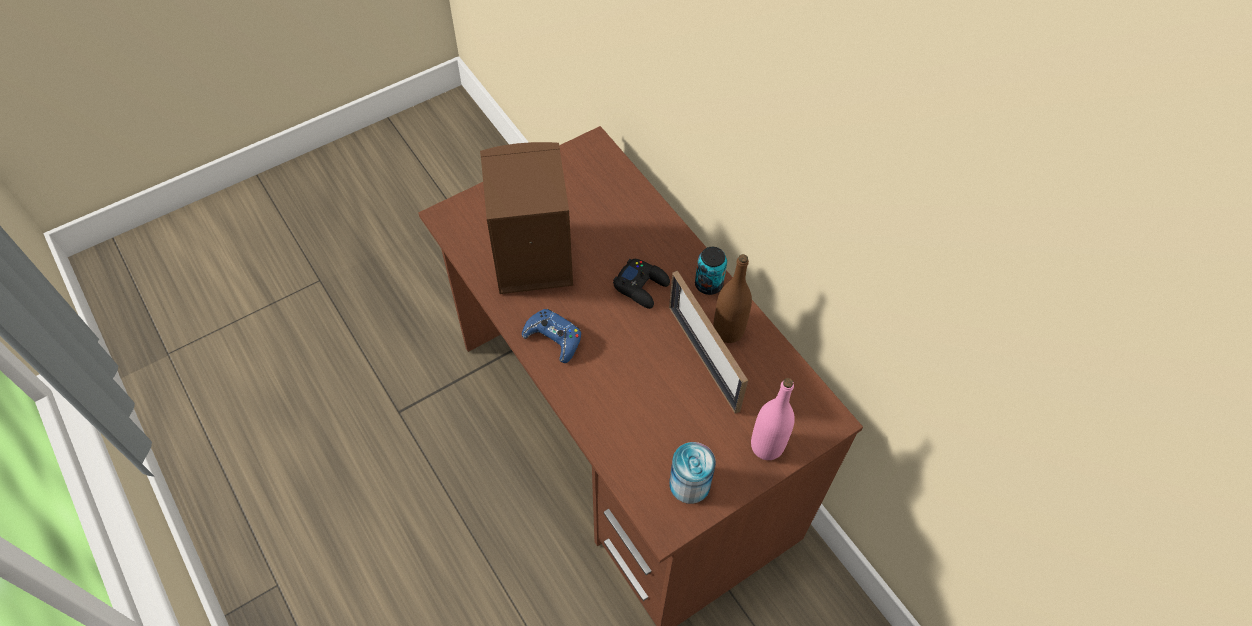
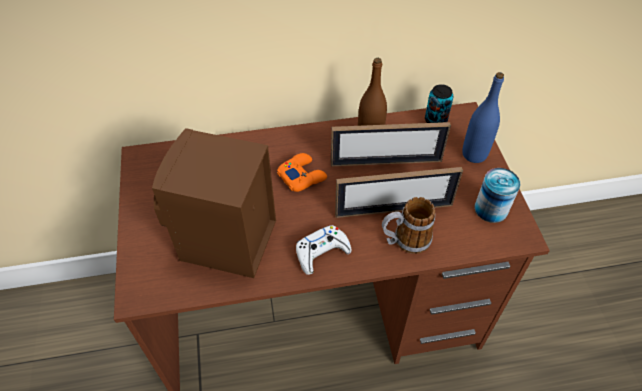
camera: 65 degrees left, 5 degrees down
(553, 338) = (321, 252): blue game controller -> white game controller
(603, 408) = (405, 240): none -> mug
(639, 385) = (394, 209): none -> picture frame
(641, 286) = (302, 176): black game controller -> orange game controller
(708, 284) = (323, 136): can -> can (435, 120)
(767, 446) = (474, 154): pink bottle -> blue bottle

